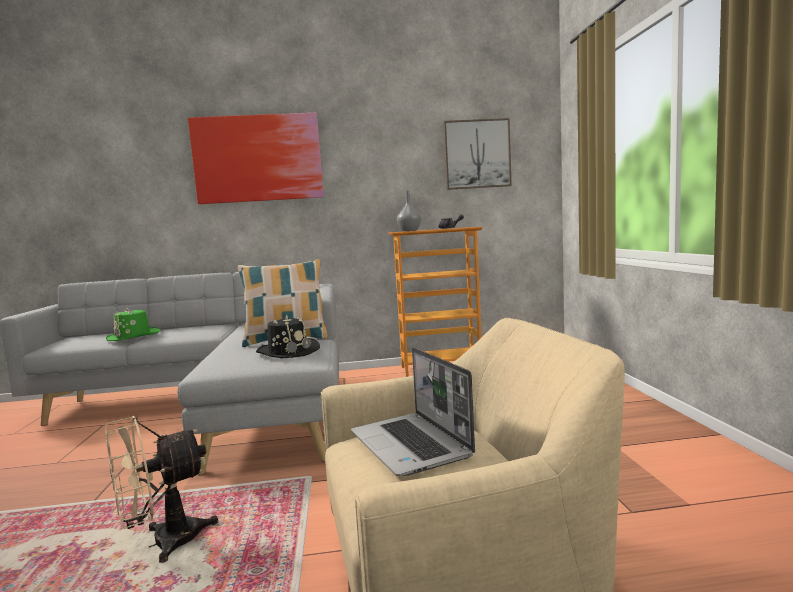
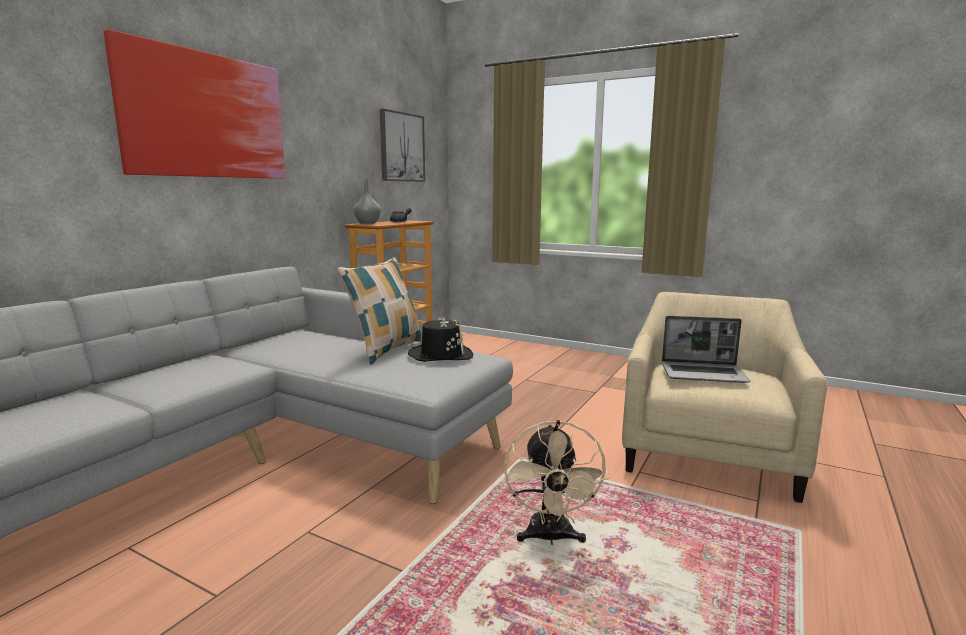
camera: 55 degrees left, 5 degrees up
(134, 336) = (119, 395): green hat -> none

